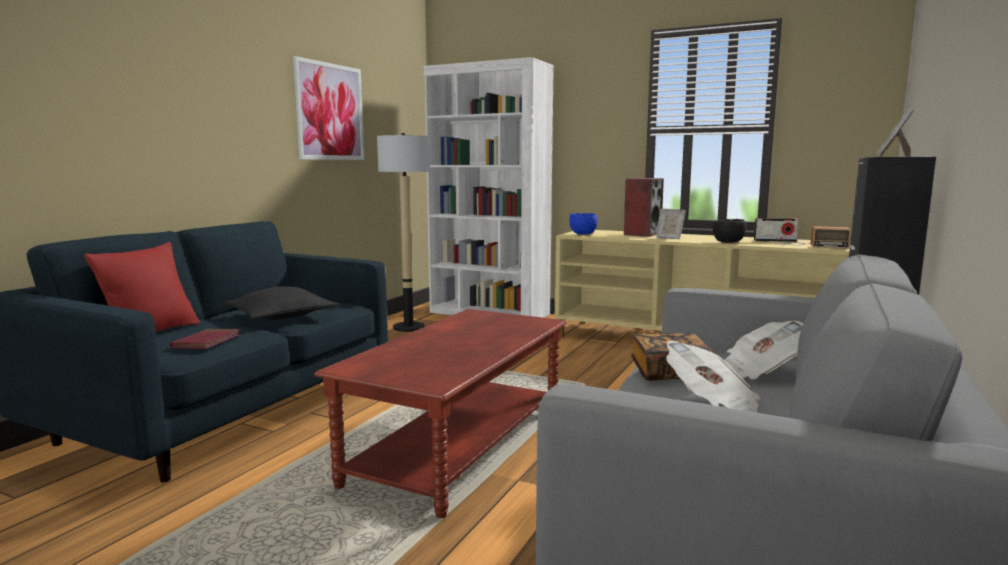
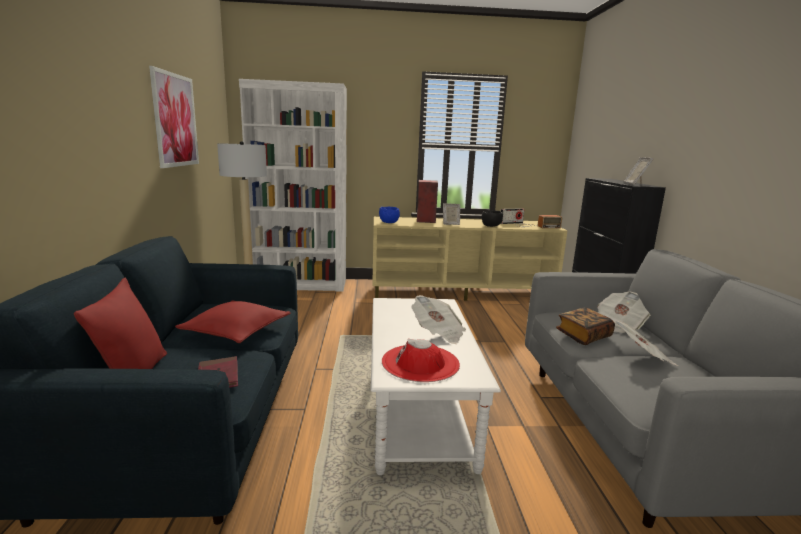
camera: 30 degrees left, 5 degrees up
(282, 316) = (236, 331): black pillow -> red pillow
(401, 362) = (420, 363): none -> red hat
(460, 445) = (418, 408): brown coffee table -> white coffee table
(475, 344) = (438, 333): none -> newspaper

